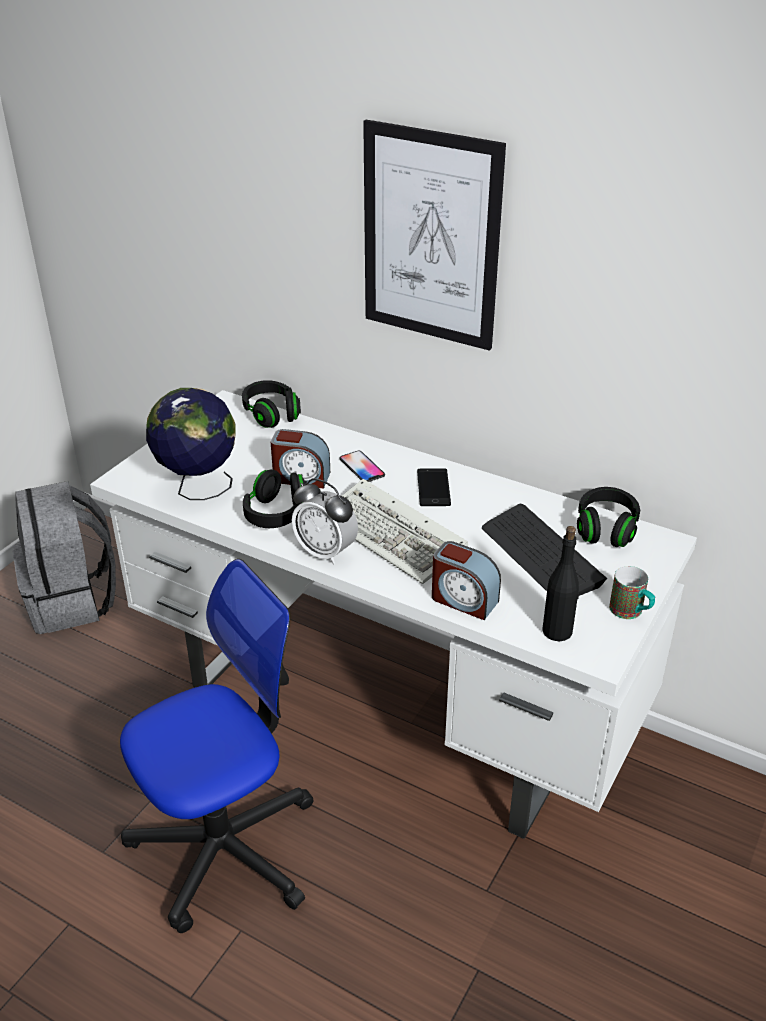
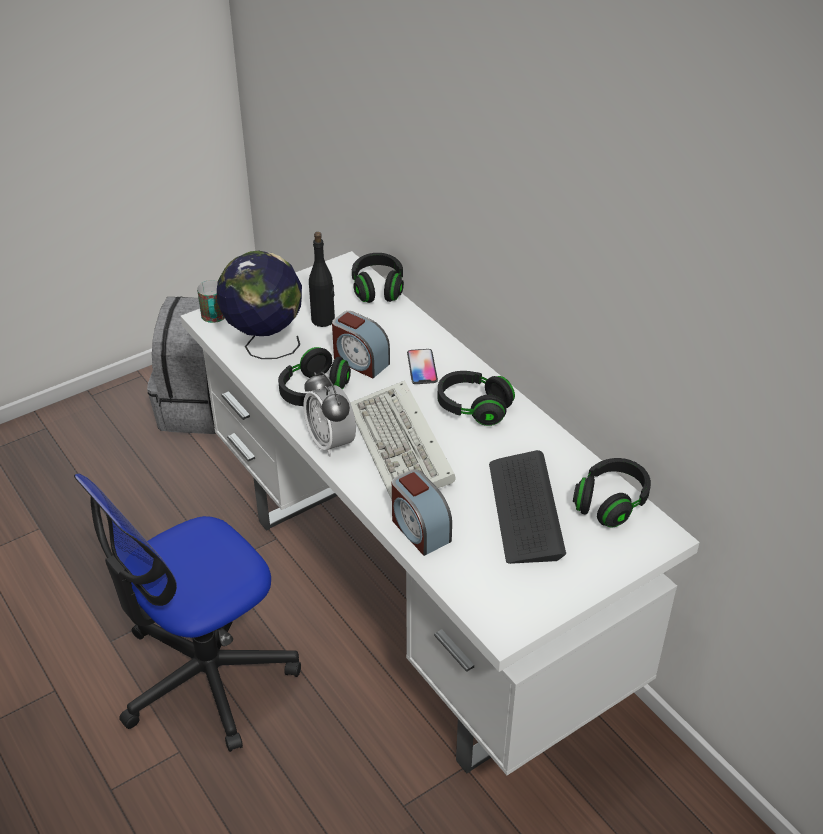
camera: 25 degrees right, 5 degrees up
(225, 847) = (206, 675): office chair -> office chair turned 150 degrees clockwise
(430, 237) = (510, 160): picture -> none
(433, 488) = (473, 408): phone -> black headphones
(557, 631) = (483, 590): black bottle -> black bottle (323, 320)
(631, 613) = (568, 597): mug -> mug (214, 319)

